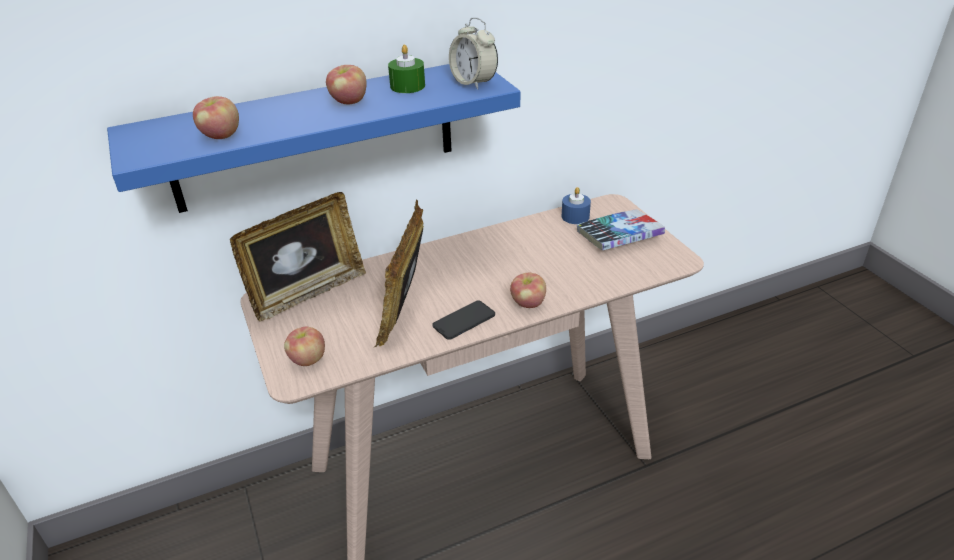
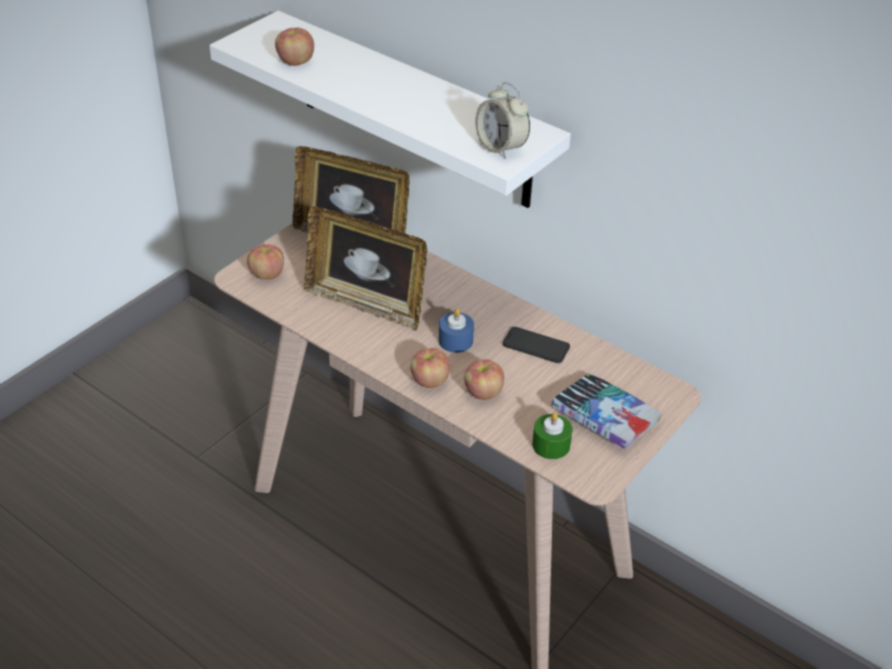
camera: 60 degrees right, 5 degrees up
(315, 136) = (414, 111): blue shelf -> white shelf
(349, 101) = (403, 95): apple -> apple (483, 392)
(404, 309) = (366, 303): picture frame -> picture frame turned 135 degrees counterclockwise
(407, 86) = (462, 114): green candle -> green candle (551, 445)
(464, 320) = (375, 346): phone -> phone (536, 346)
(473, 83) = (501, 148): alarm clock -> alarm clock turned 60 degrees counterclockwise
(575, 216) = (618, 371): blue candle -> blue candle (455, 340)

